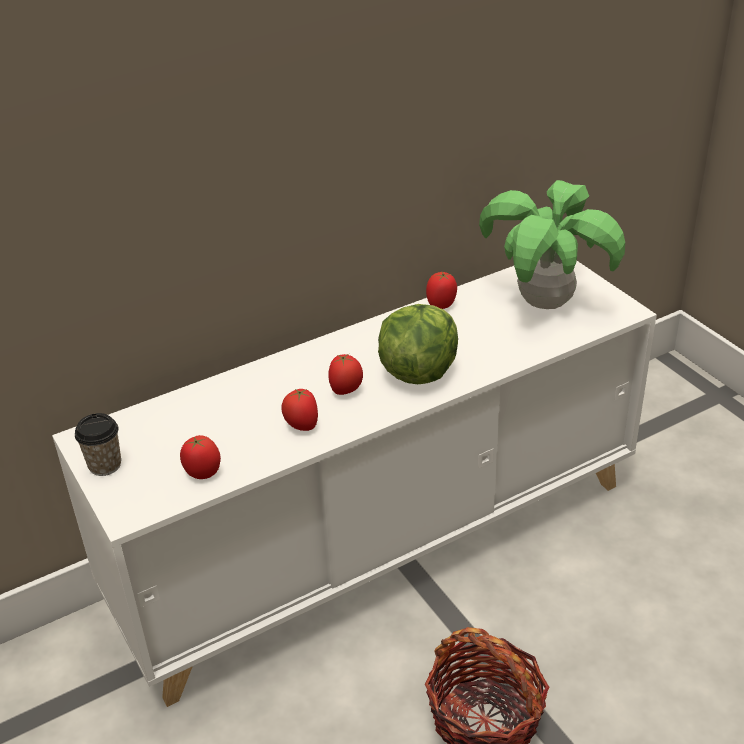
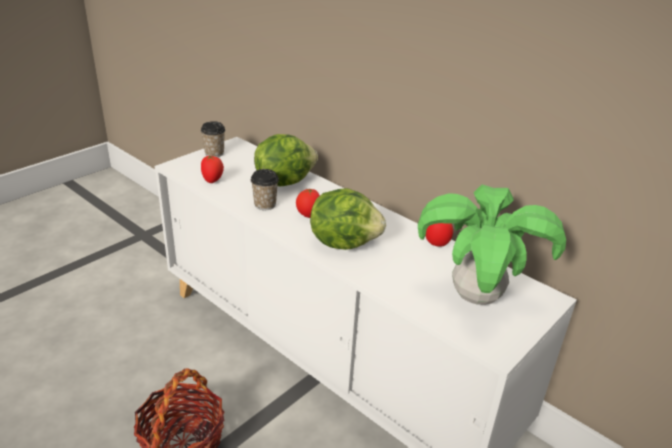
camera: 70 degrees right, 5 degrees down
(238, 400) = (283, 181): none -> lettuce
(301, 426) = (265, 205): tomato -> cup

